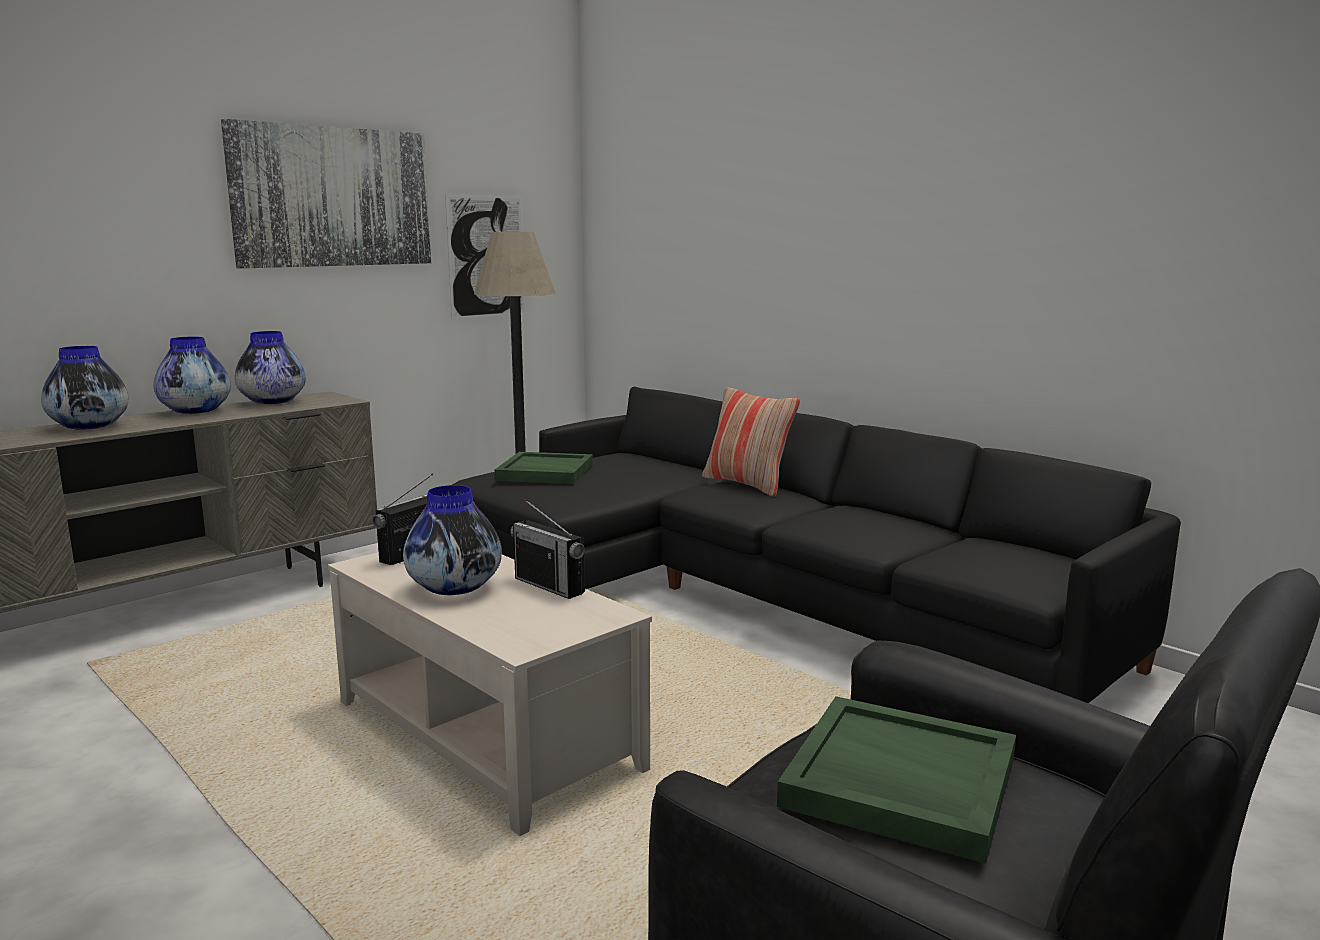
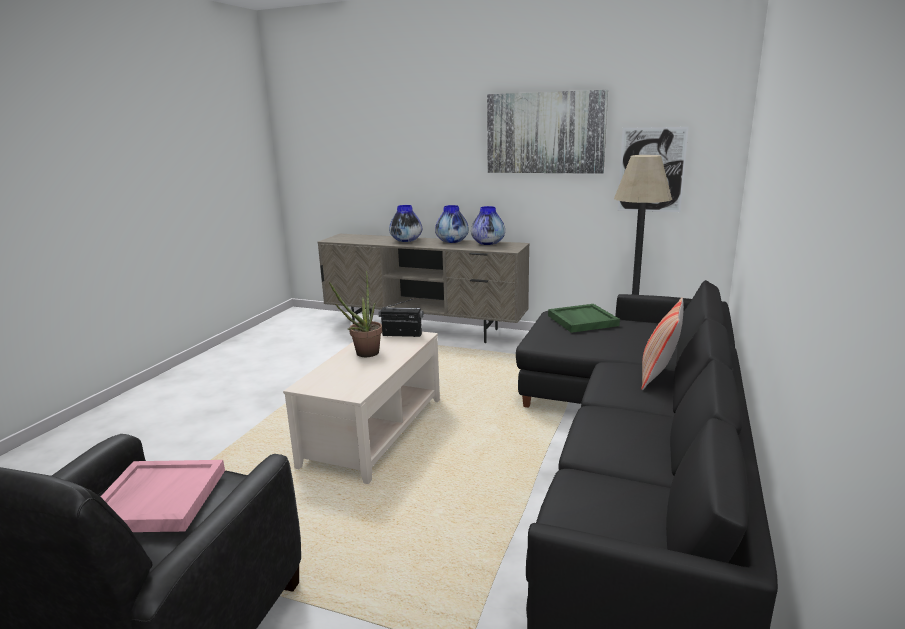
camera: 65 degrees right, 5 degrees up
(454, 588) = (363, 354): vase -> potted plant
(549, 586) = (382, 371): radio -> none
(898, 782) = (158, 498): green tray -> pink tray

